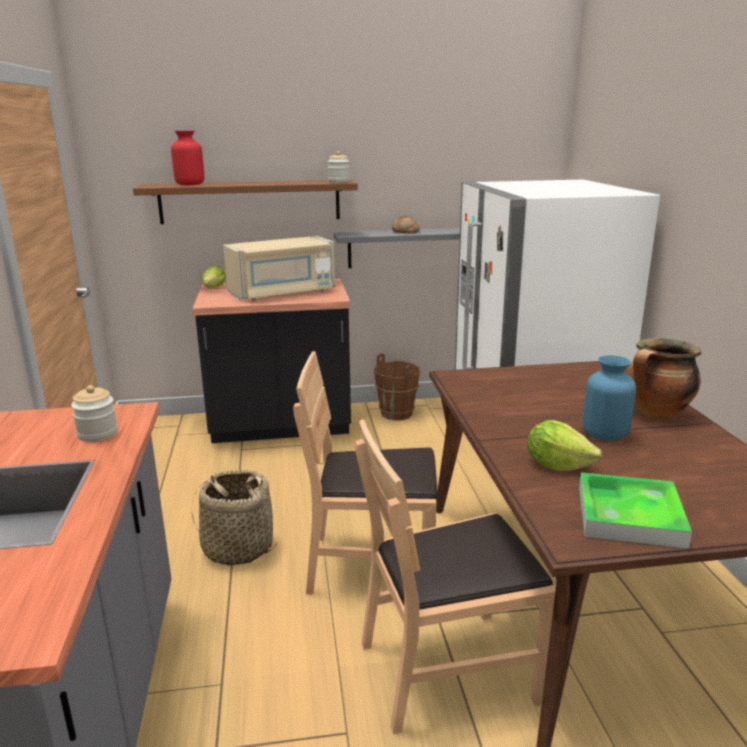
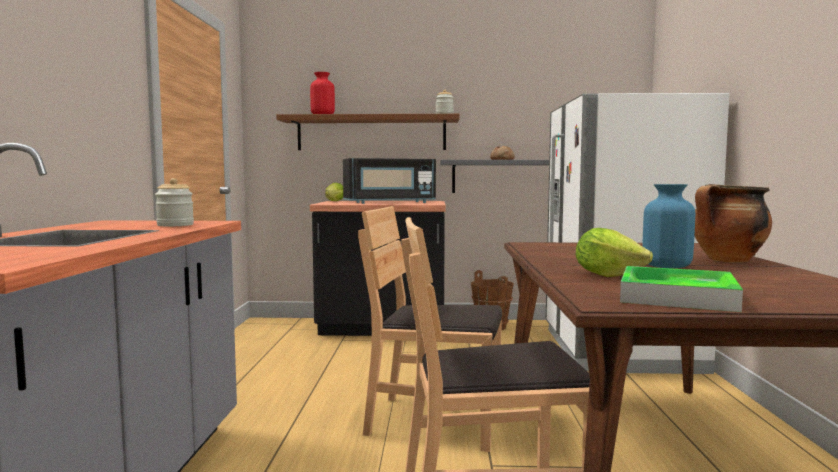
camera: 10 degrees right, 15 degrees down
(237, 548) = (311, 399): basket -> none
(282, 293) = (390, 202): beige microwave -> black microwave

